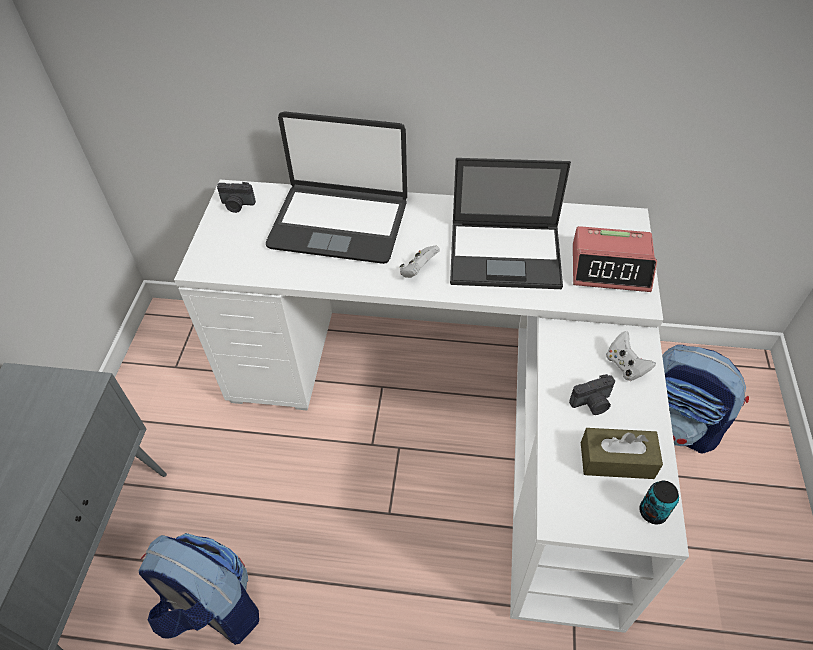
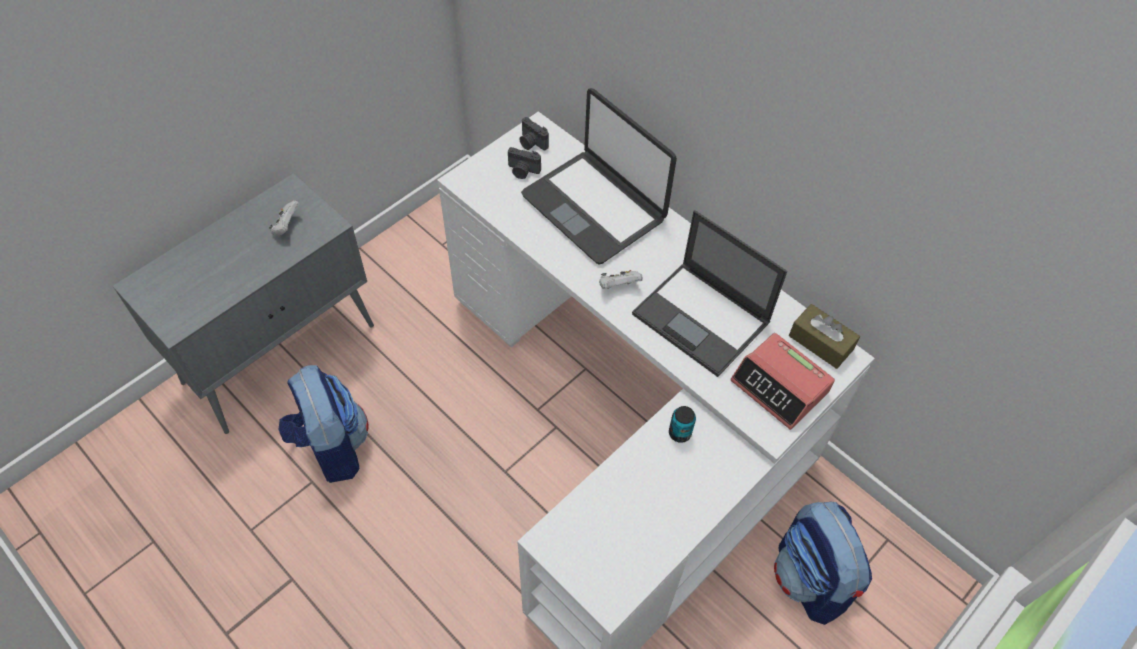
camera: 35 degrees right, 5 degrees up
(592, 404) = (654, 482): camera -> camera (522, 171)
(616, 460) = (629, 534): brown tissue box -> brown tissue box (820, 343)
(625, 366) = (712, 473): white game controller -> white game controller (286, 226)
(652, 512) = (616, 587): can -> can (680, 433)

